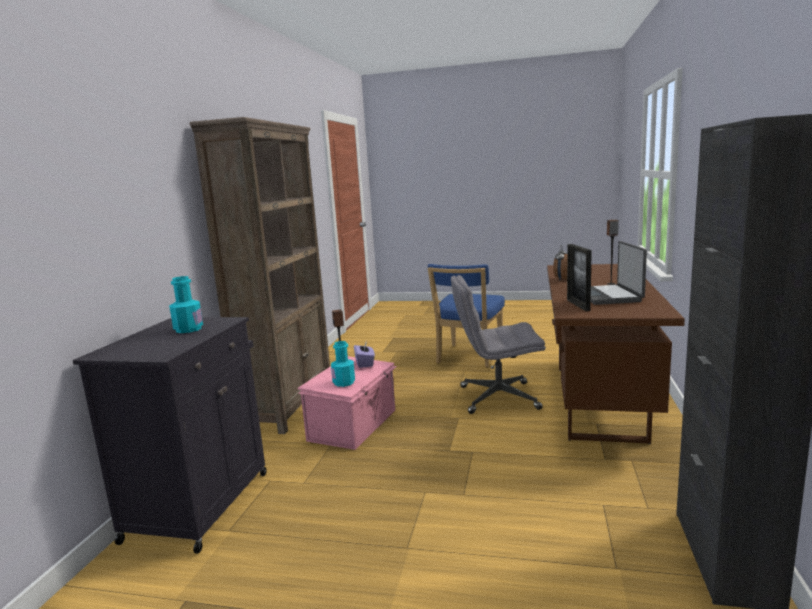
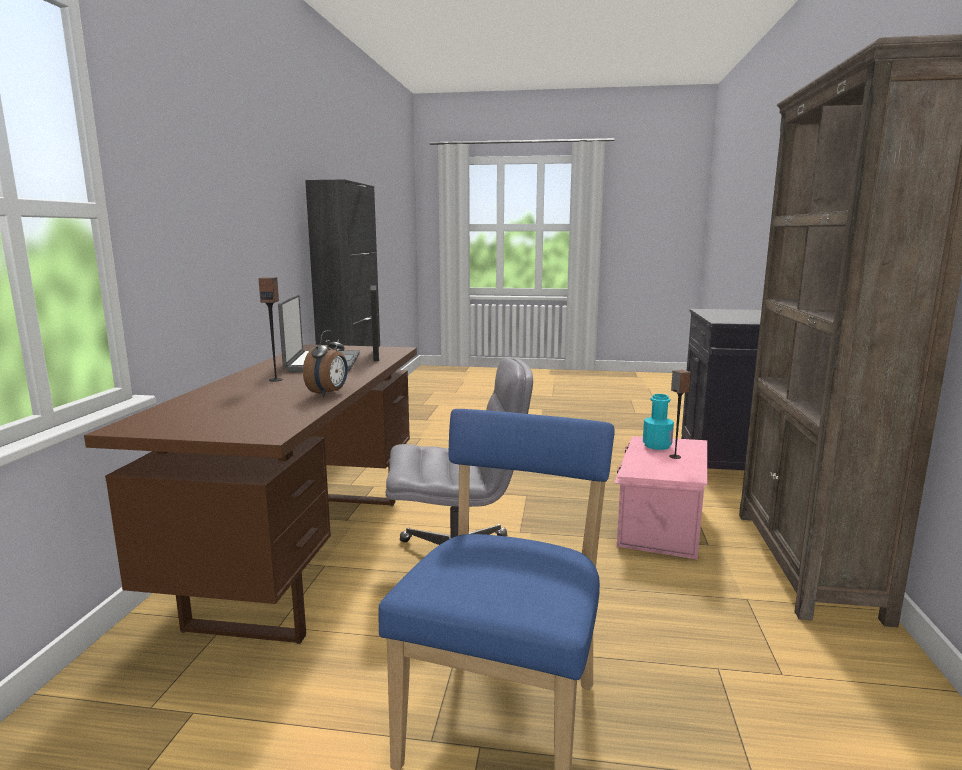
camera: 175 degrees right, 0 degrees up
(188, 329) = (738, 318): turquoise bottle -> none
(365, 363) = (658, 469): purple tissue box -> none

